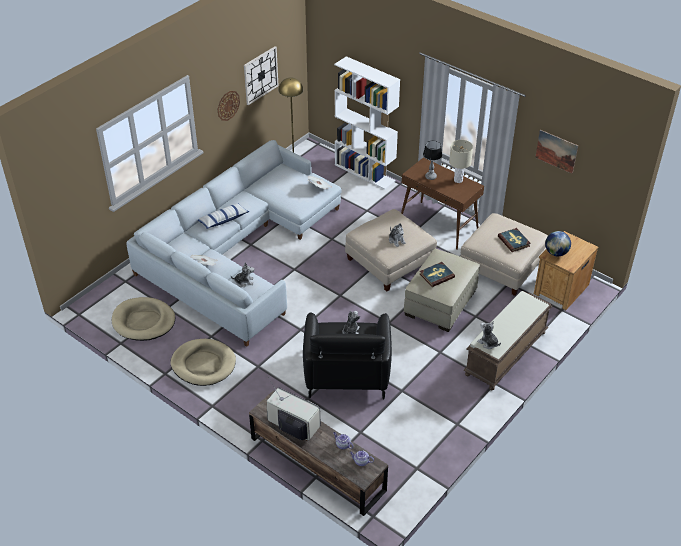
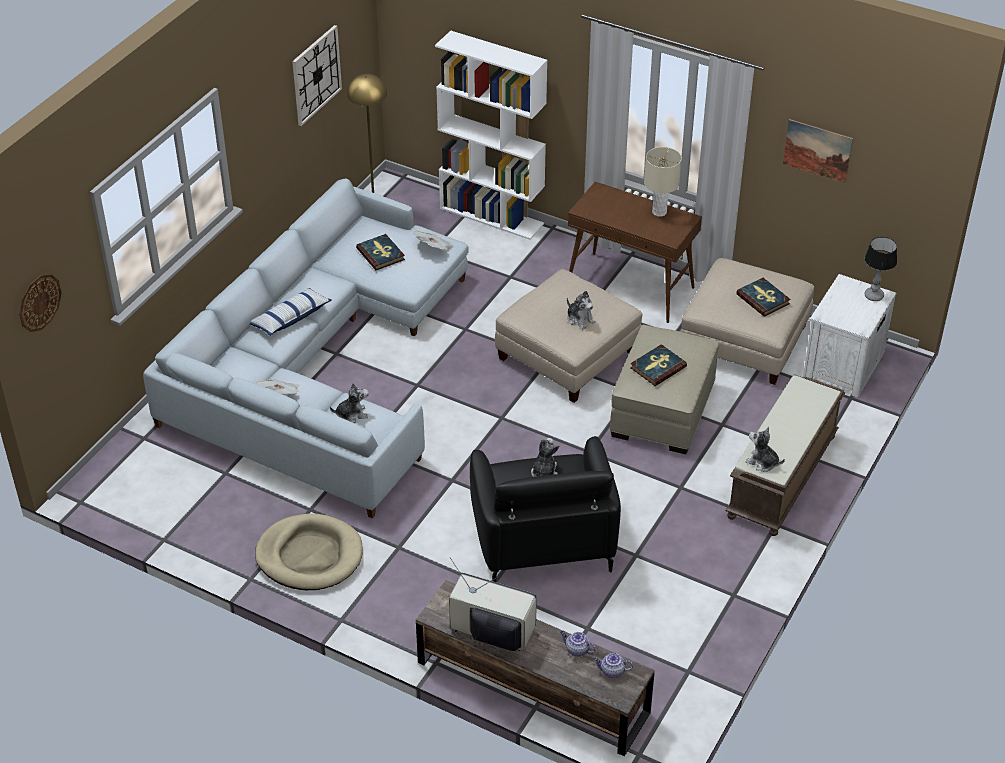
camera: 10 degrees left, 0 degrees up
(144, 321) = (192, 499): beige dog bed -> none
(228, 105) = (273, 130): wall clock -> wall clock (39, 302)
(286, 187) = (381, 254): none -> book
(430, 176) = (614, 211): table lamp -> table lamp (873, 295)
(556, 253) = (835, 309): globe -> none
(560, 289) = (842, 366): brown nightstand -> white nightstand

